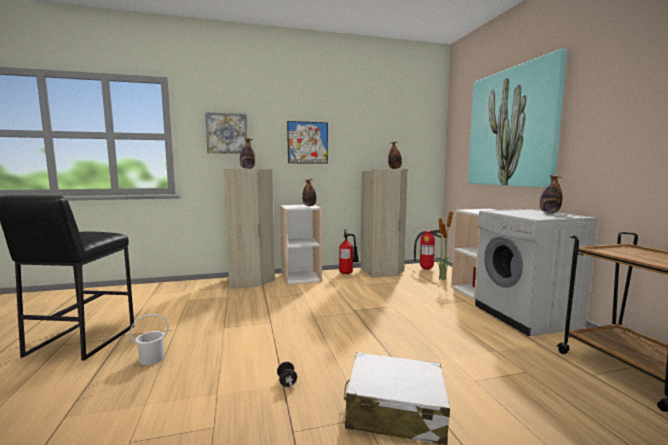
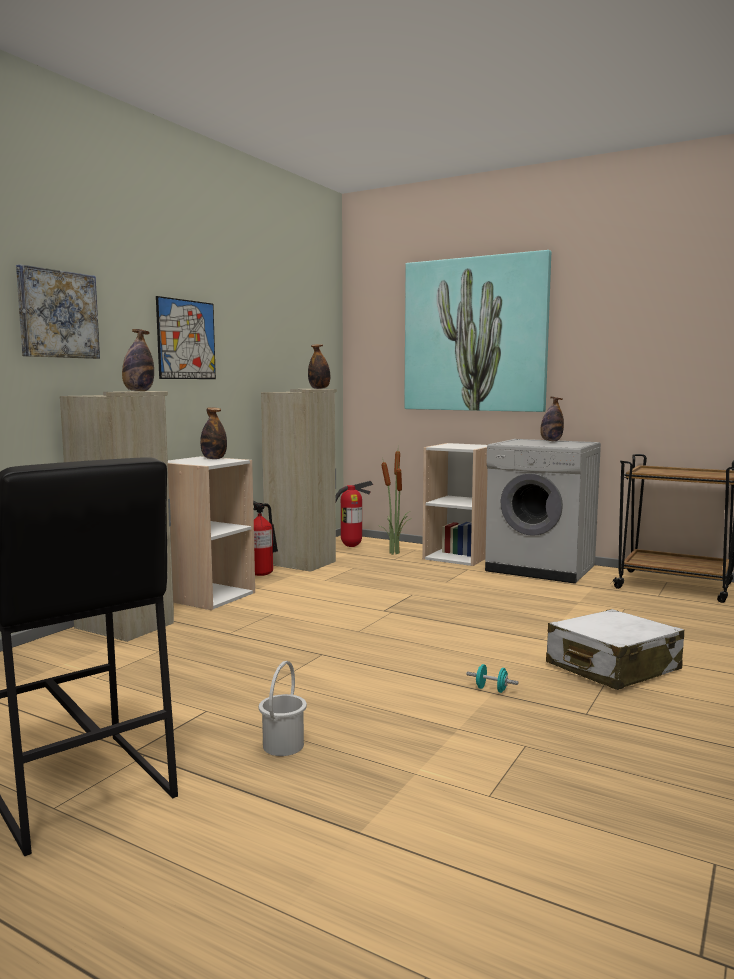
camera: 45 degrees left, 0 degrees up
(287, 382) = (491, 689): black dumbbell -> turquoise dumbbell

